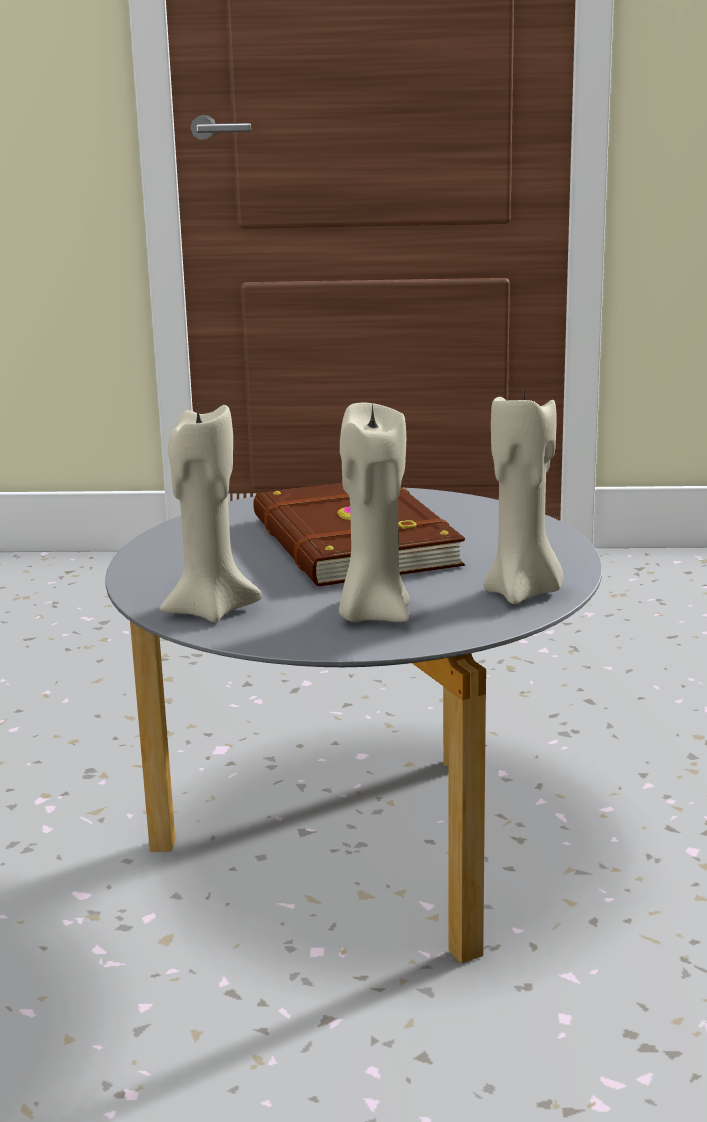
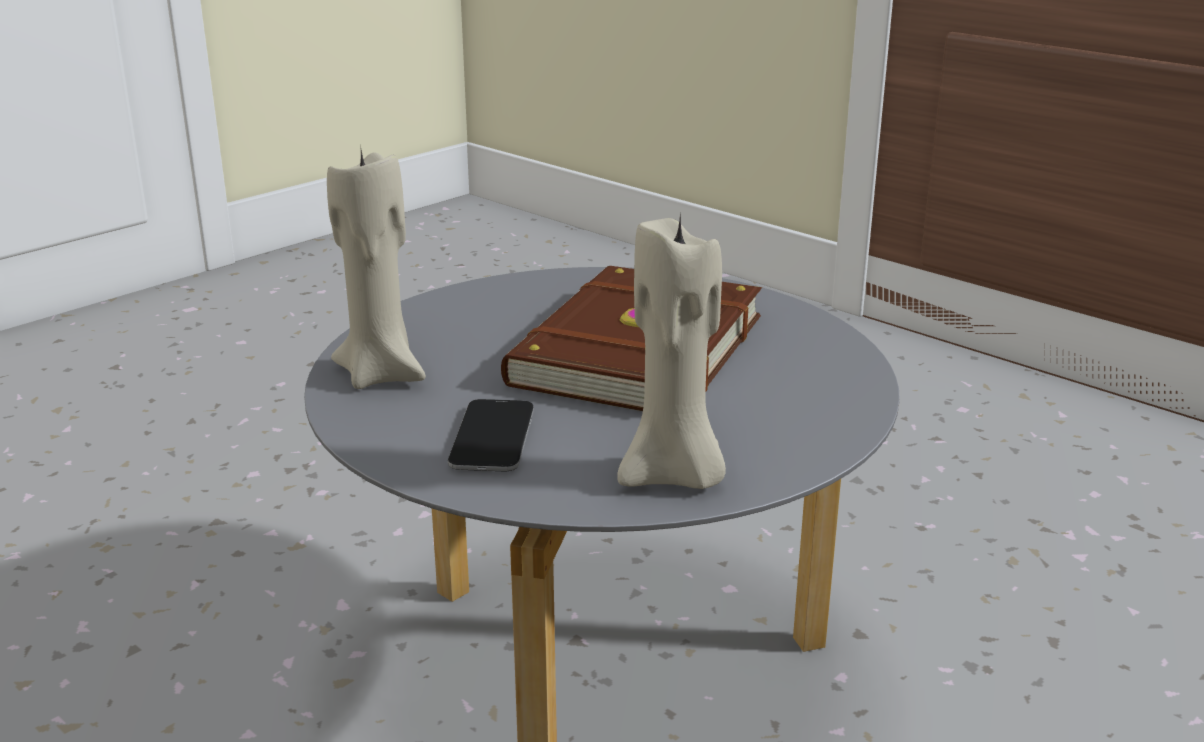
camera: 40 degrees right, 5 degrees up
(373, 614) = (492, 438): beige candle -> phone

